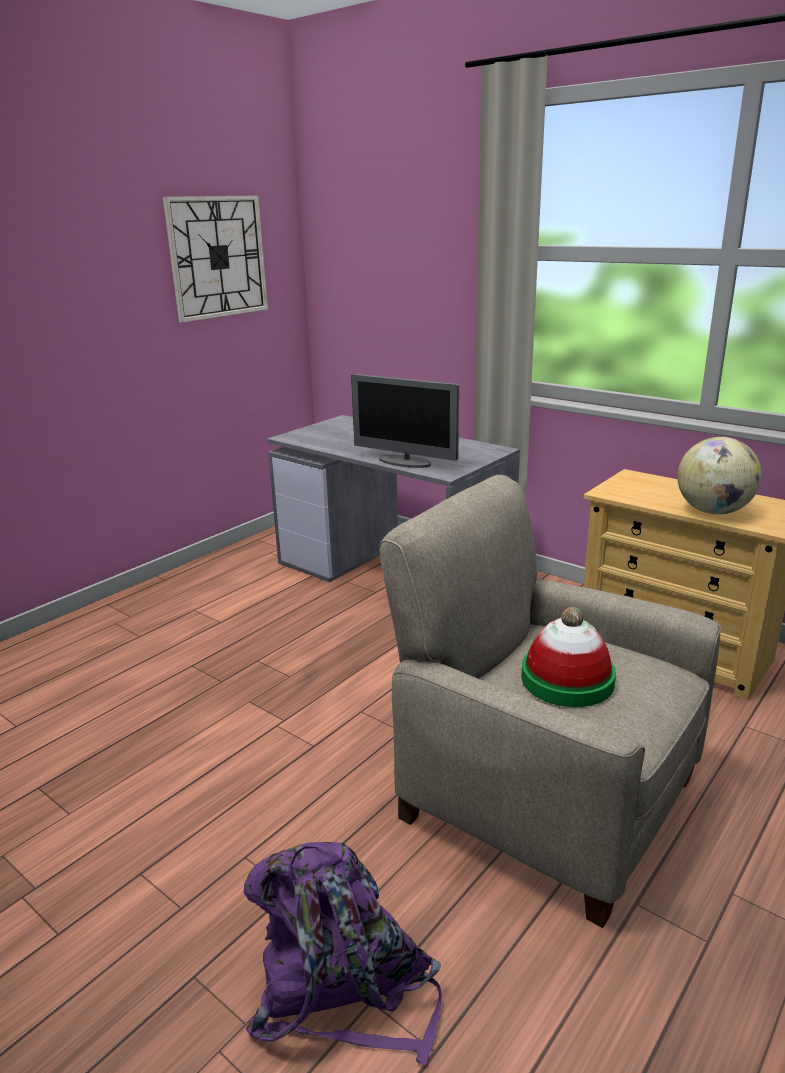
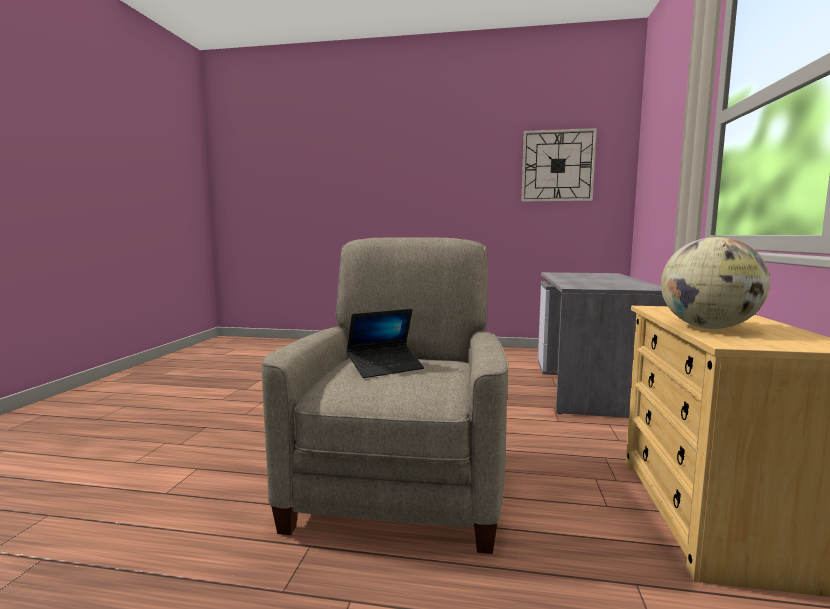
camera: 60 degrees right, 15 degrees down
(343, 986) = (206, 459): purple backpack -> none
(405, 462) = (570, 282): monitor -> none
(567, 679) = (385, 368): hat -> laptop

